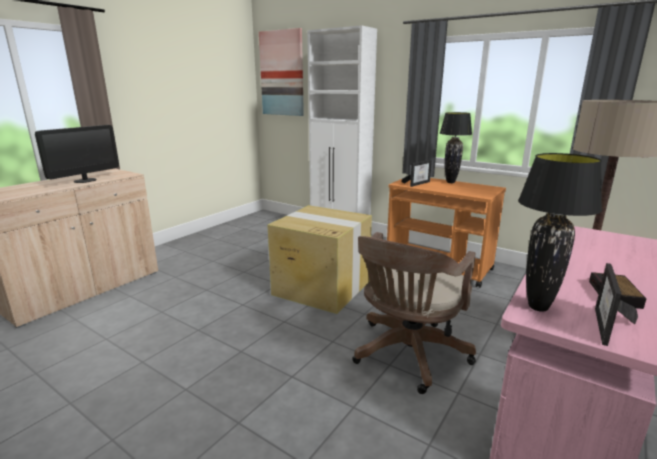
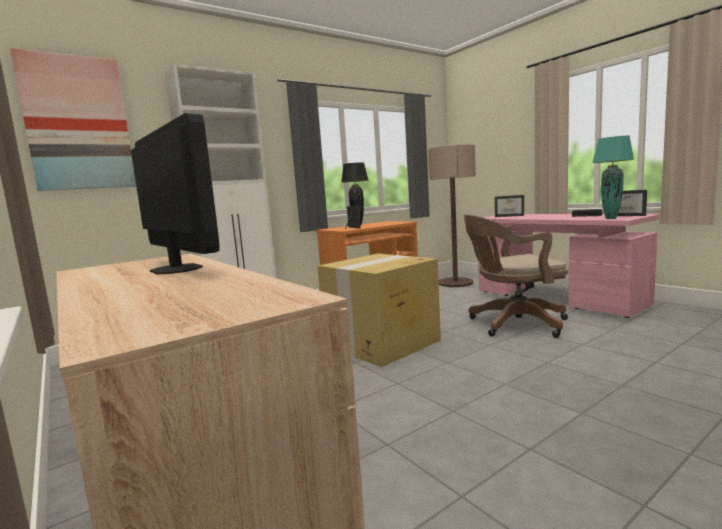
camera: 70 degrees left, 10 degrees down
(407, 355) = (513, 324): brown office chair -> brown office chair turned 120 degrees clockwise
(539, 307) = (611, 218): black table lamp -> turquoise table lamp
(599, 241) = (510, 216): none -> picture frame

